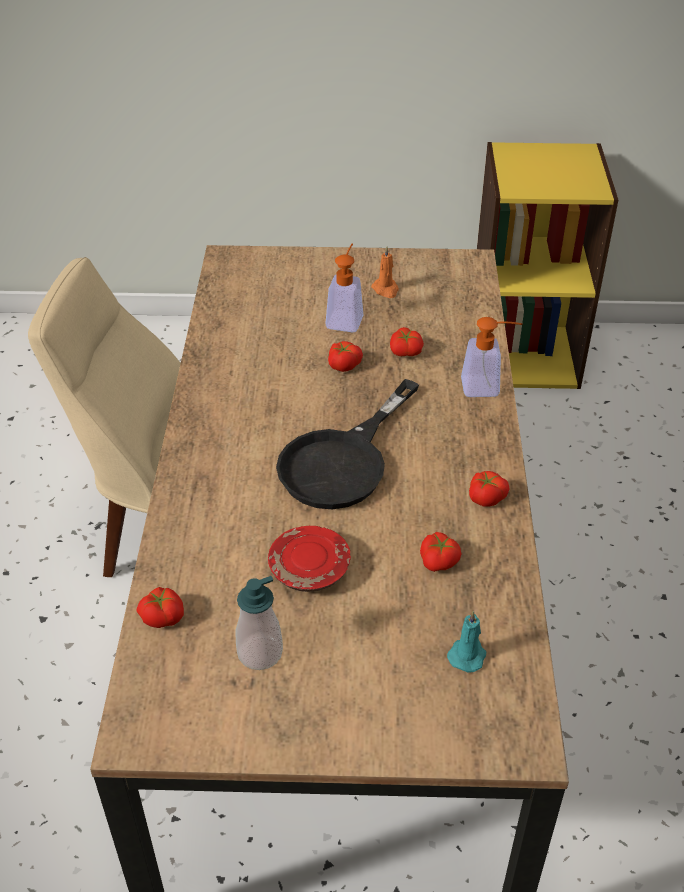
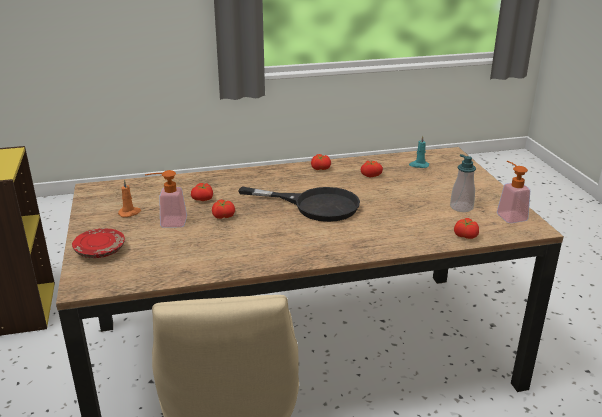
camera: 105 degrees left, 15 degrees down
(310, 569) = (400, 203): red plate -> red plate (100, 251)
(487, 387) = (230, 174): soap dispenser -> soap dispenser (508, 215)

